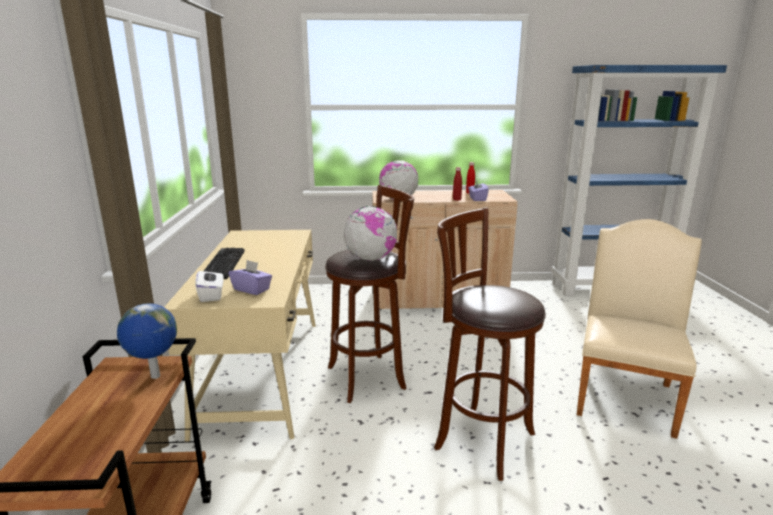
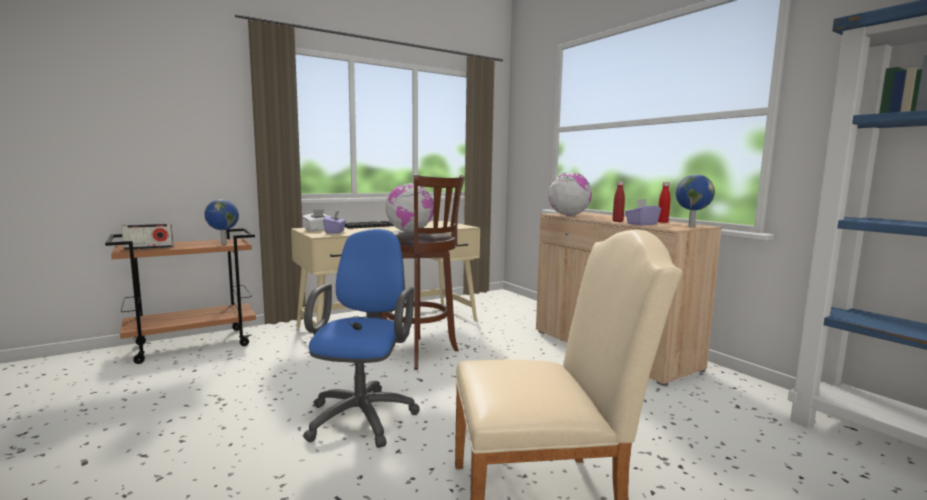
camera: 60 degrees right, 10 degrees down
(93, 452) = (149, 248): none -> radio
(480, 438) = (363, 414): brown stool -> blue office chair
(500, 194) = (690, 226): none -> globe

